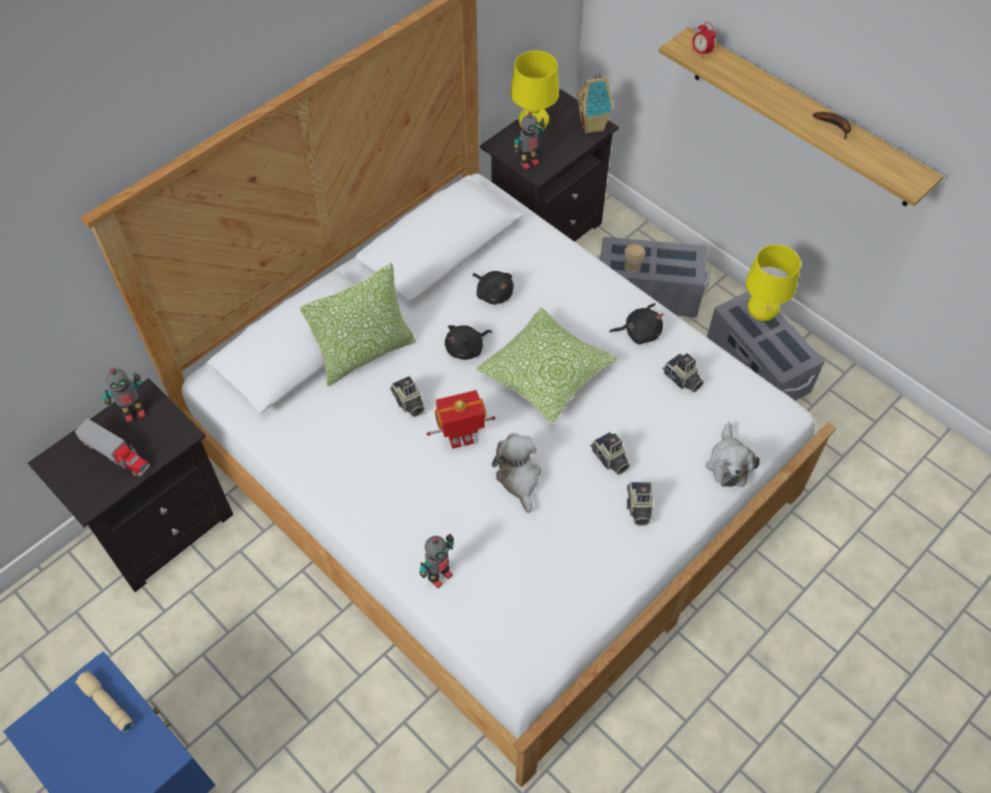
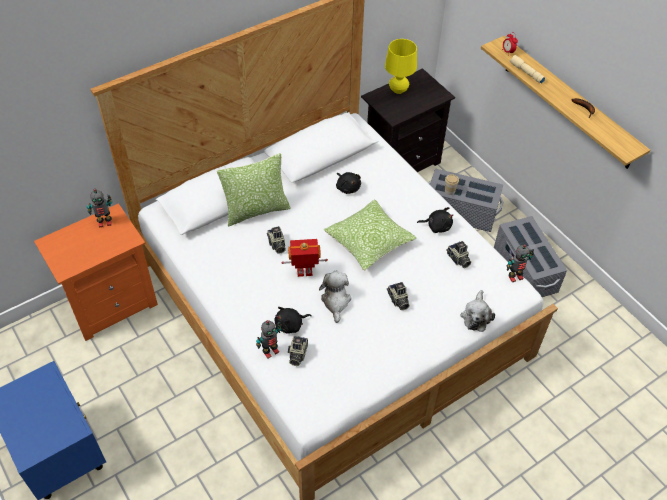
camera: 10 degrees right, 5 degrees down
(106, 704) = (48, 391): beige flashlight -> beige flashlight (526, 73)
(116, 454) = (88, 244): toy truck -> none
(162, 526) = (111, 303): black nightstand -> orange nightstand
(466, 349) = (322, 218): black plush toy -> black plush toy (290, 325)
(528, 162) = (390, 110): toy robot -> toy robot (515, 276)
(593, 126) = (438, 94): toy house -> none
(638, 508) = (409, 333): camera -> camera (297, 354)
(760, 314) = (530, 233): yellow table lamp -> none

